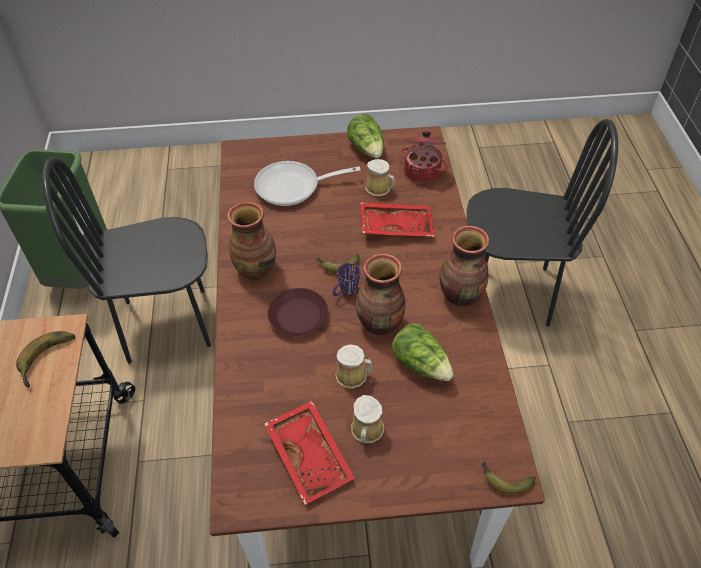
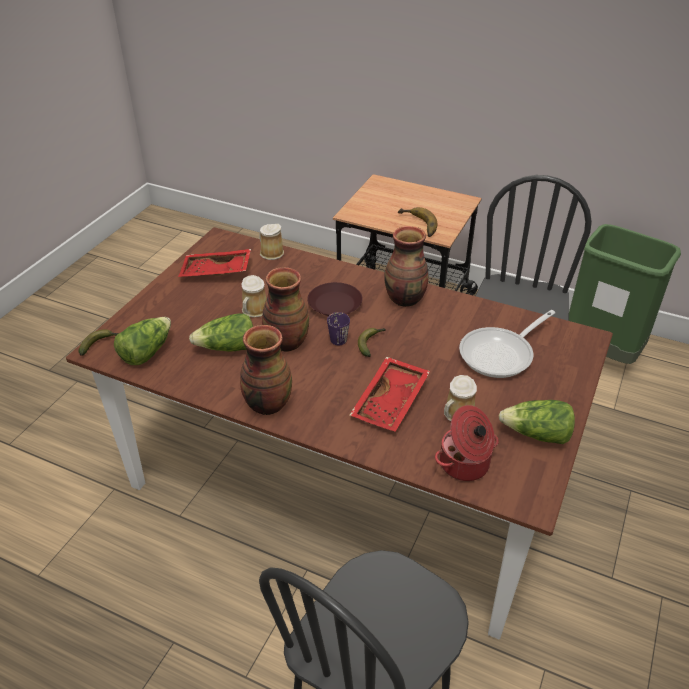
camera: 120 degrees right, 10 degrees down
(293, 187) = (501, 354): frying pan -> frying pan turned 150 degrees counterclockwise
(367, 431) = (205, 300): mug -> mug (270, 253)
(479, 427) = (146, 352): none -> lettuce

